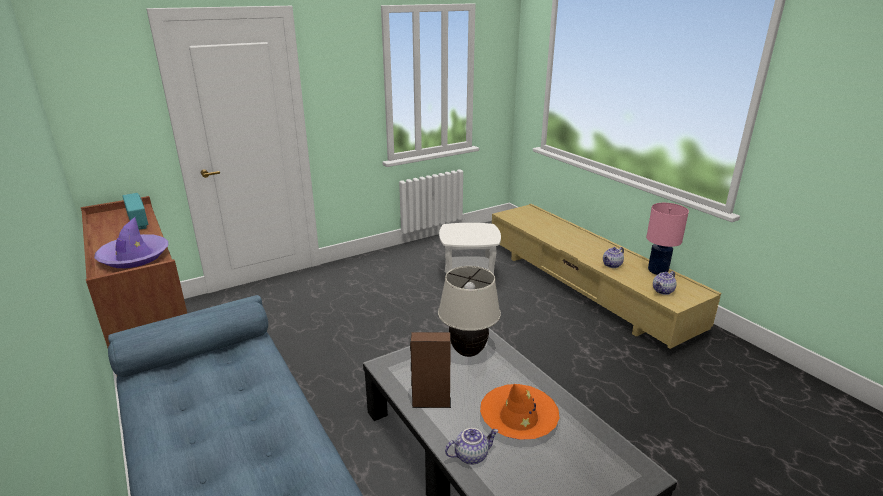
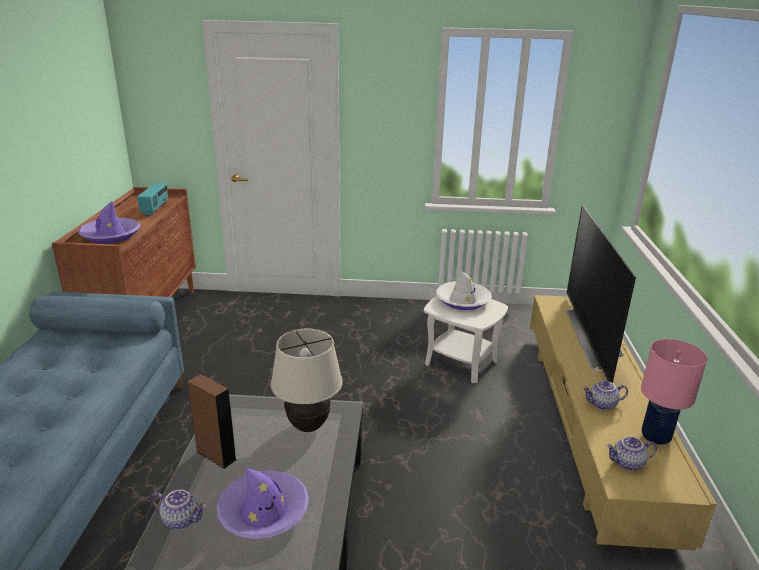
camera: 35 degrees right, 0 degrees up
(461, 229) = (463, 300): none -> white hat
(518, 418) = (264, 512): orange hat -> purple hat
(558, 229) = (593, 337): none -> television

